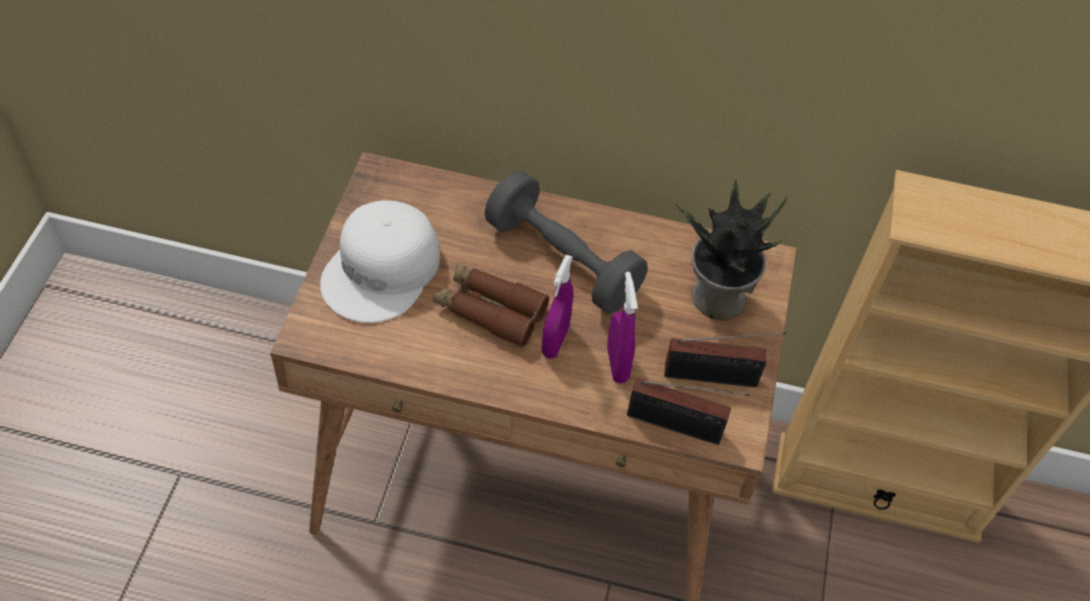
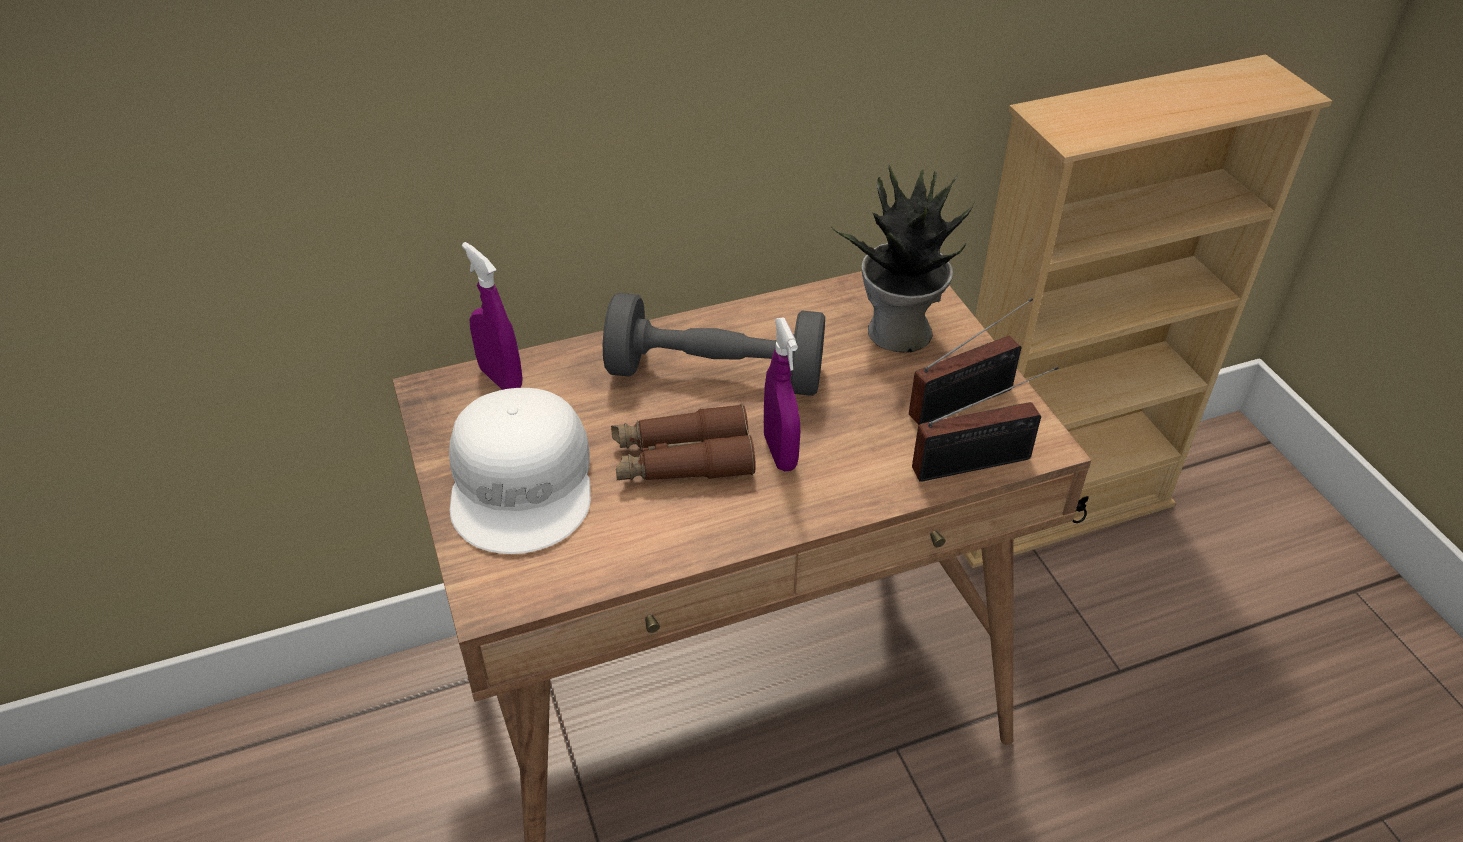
camera: 30 degrees left, 10 degrees down
(617, 364) = (862, 440): purple spray bottle -> purple spray bottle (501, 379)

